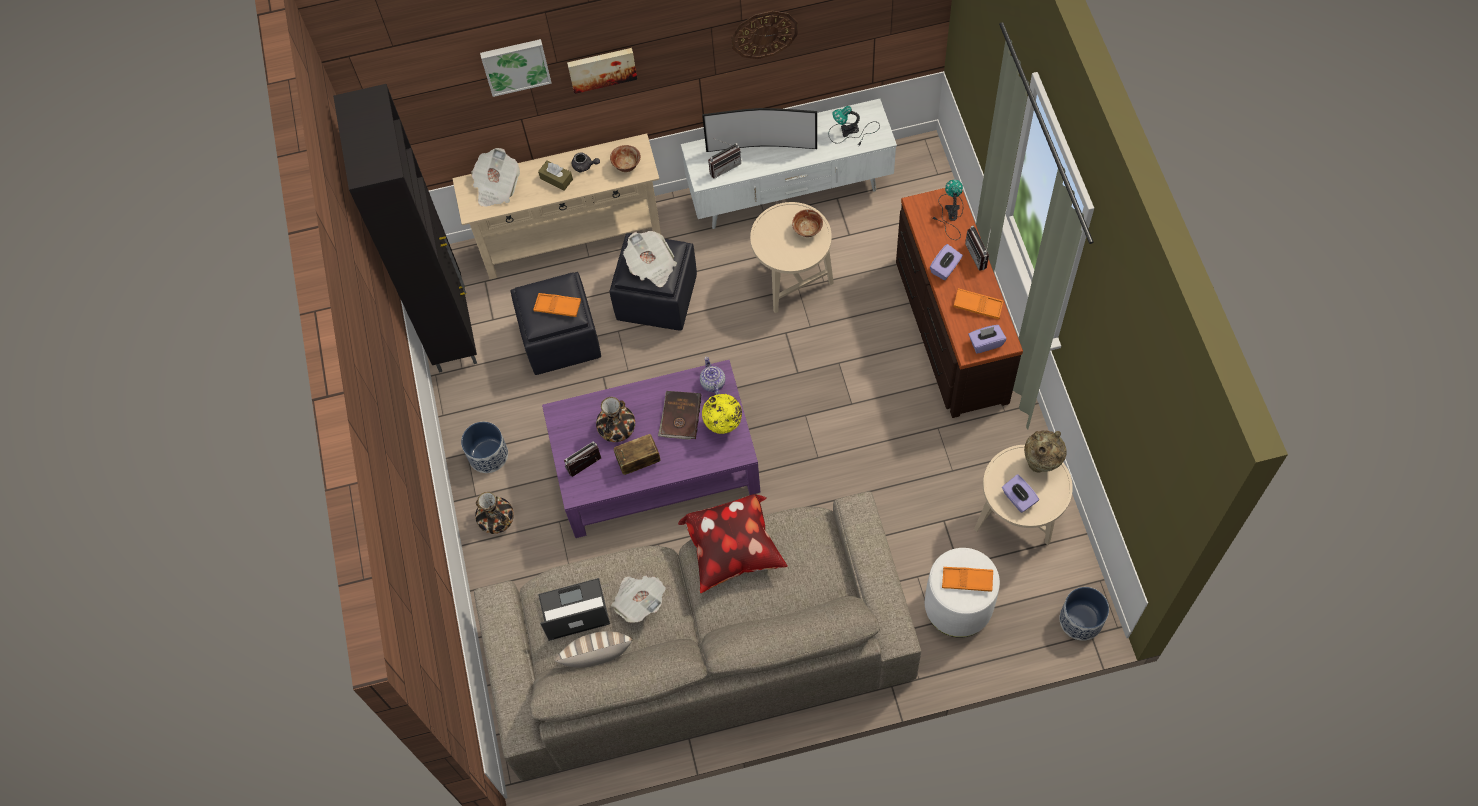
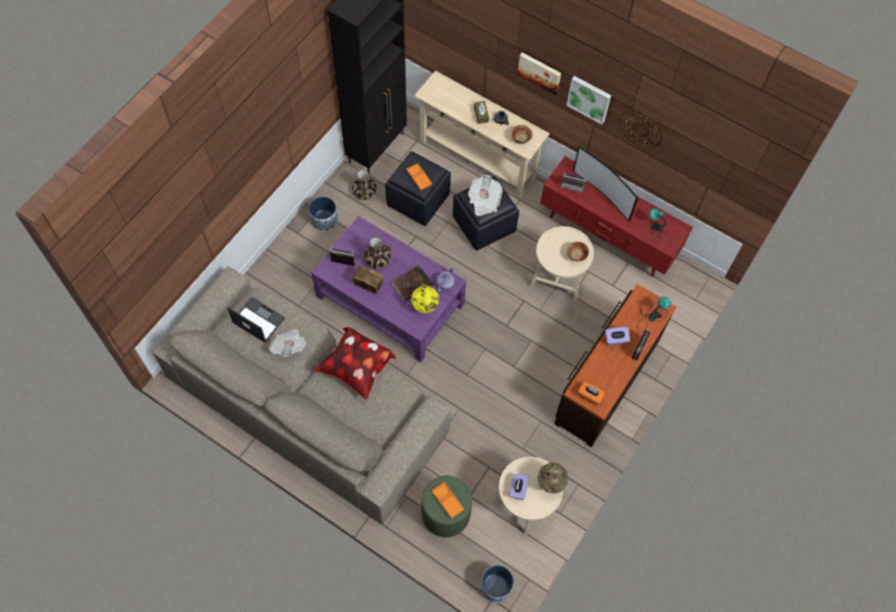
camera: 40 degrees right, 0 degrees up
(496, 187) = (450, 93): newspaper -> none
(496, 519) = (293, 252): vase -> vase (364, 192)
(515, 65) = (493, 30): picture -> picture (589, 98)
(599, 660) = (242, 354): pillow -> none
(790, 195) = (607, 238): white tv stand -> red tv stand
(958, 606) = (445, 514): white ottoman -> green ottoman
(978, 306) = (609, 374): orange tray -> none
(985, 343) = (590, 396): purple tissue box -> orange tissue box

